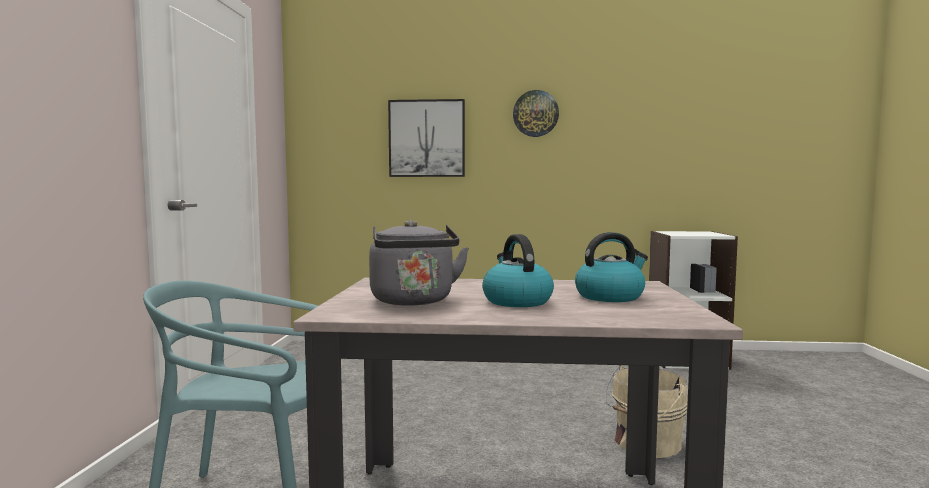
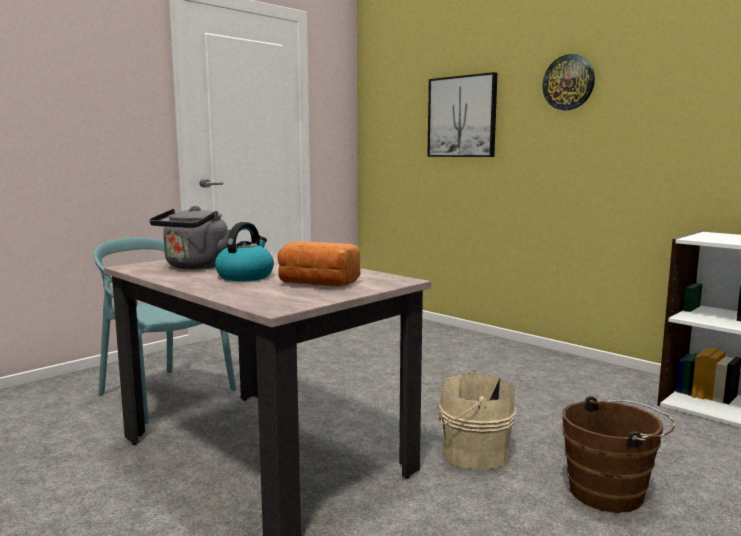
camera: 40 degrees right, 5 degrees up
(610, 296) = (316, 284): kettle -> bread
(763, 436) = (612, 492): none -> brown bucket

